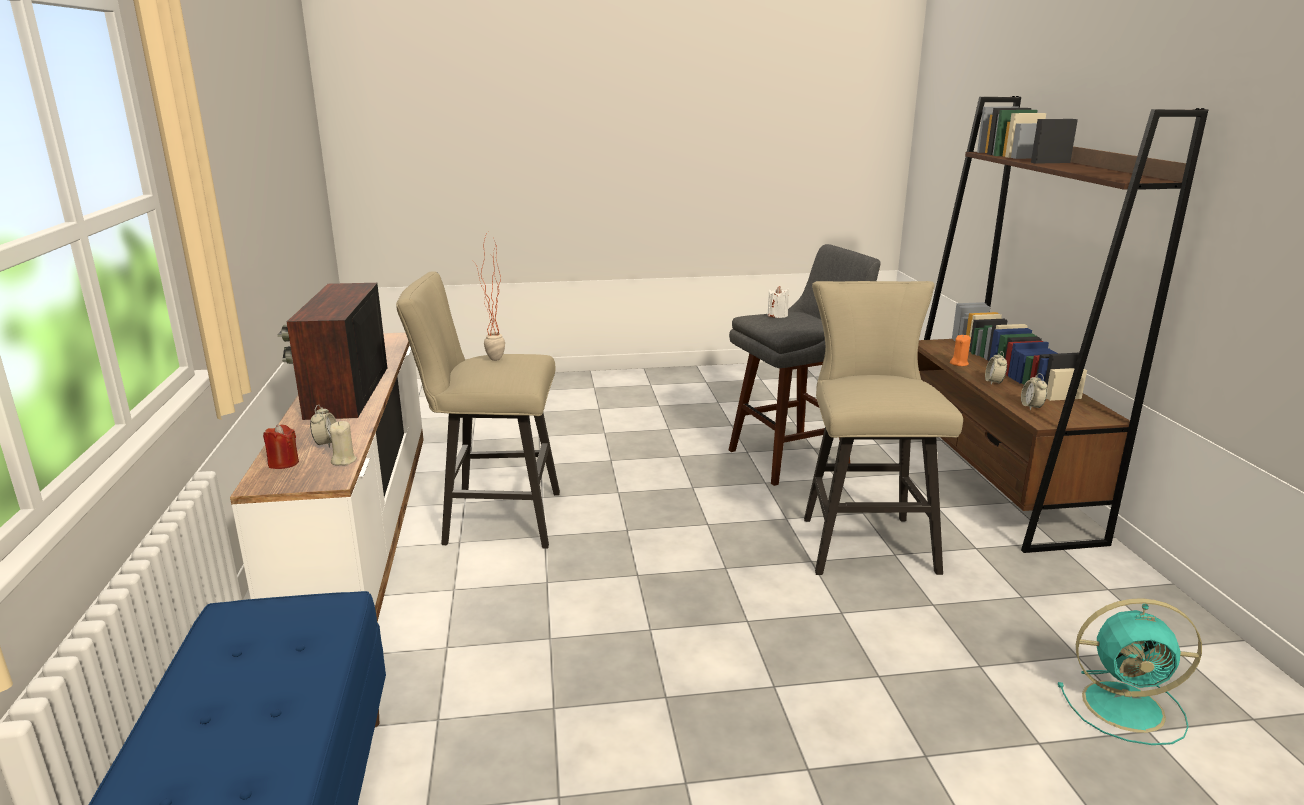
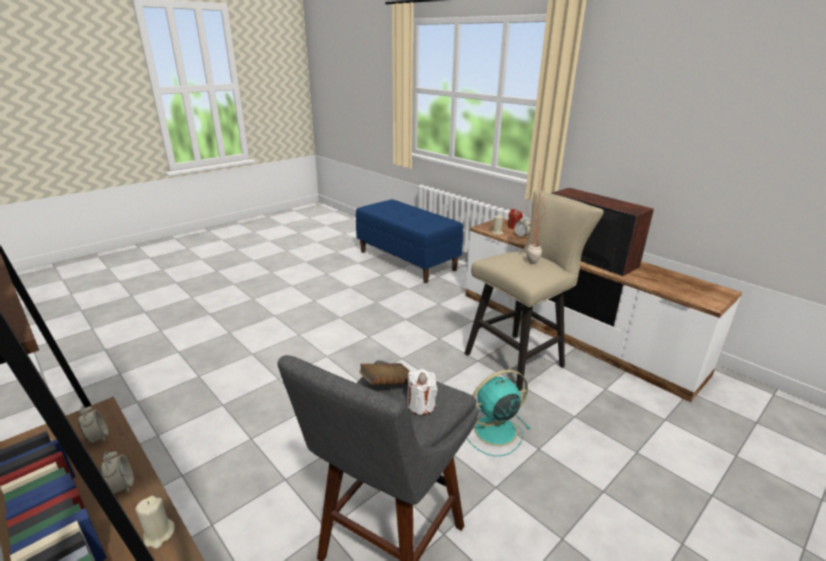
camera: 145 degrees right, 5 degrees up
(790, 325) = (387, 385): none -> brown book
(863, 540) = (277, 444): beige stool -> none
(959, 363) = (159, 535): orange candle -> beige candle
(1127, 706) = (123, 381): turquoise fan -> turquoise fan (493, 431)

